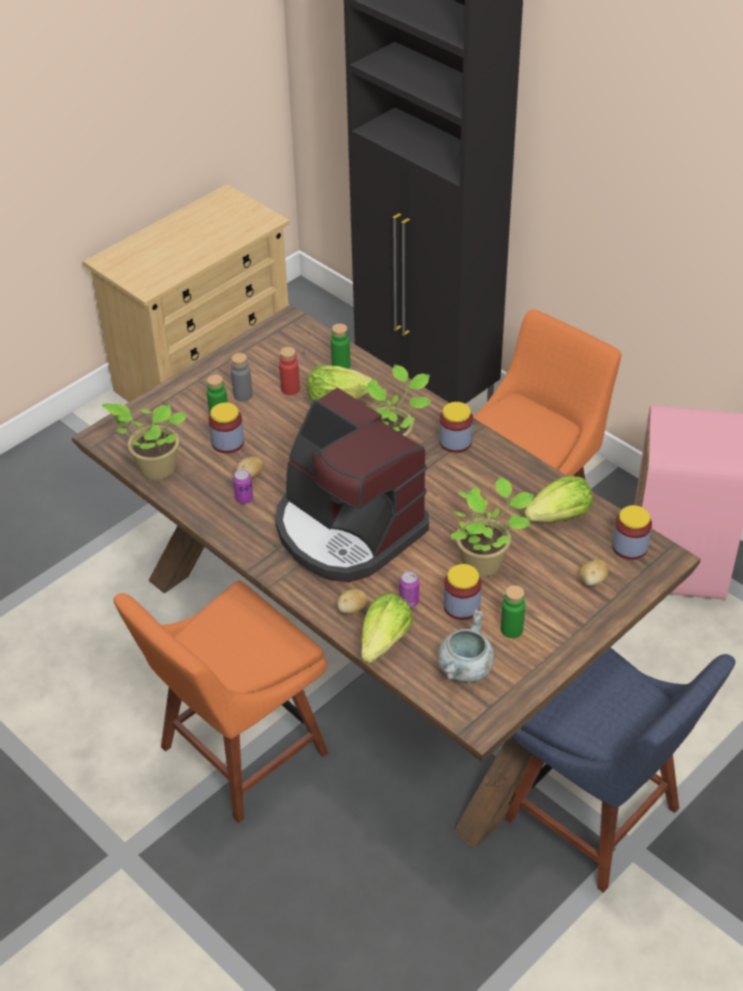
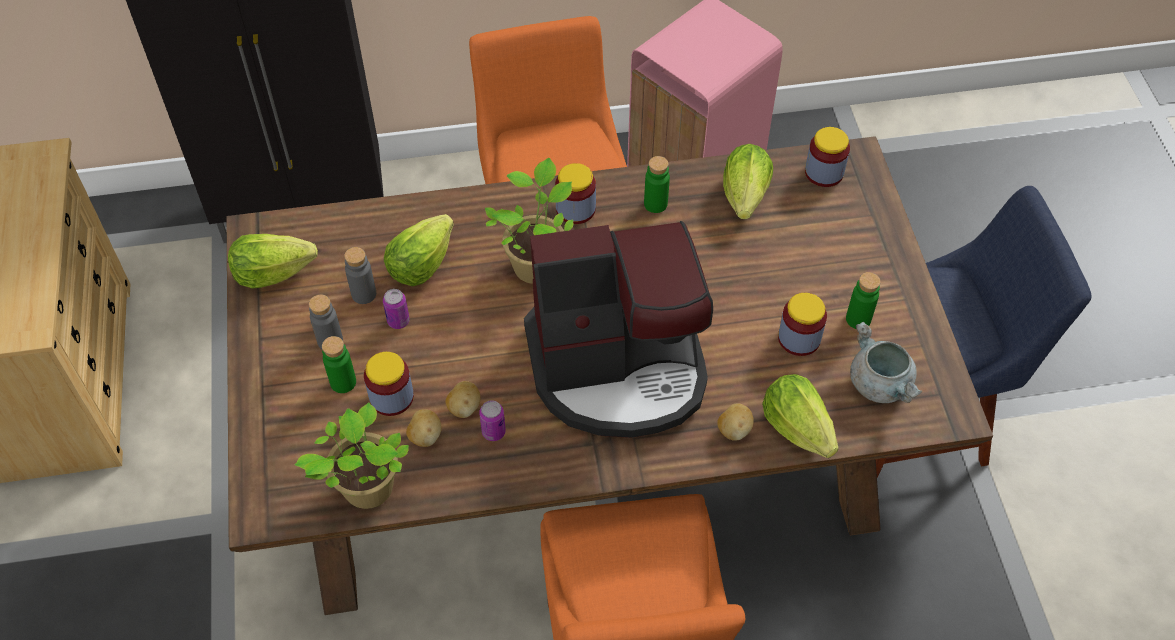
camera: 55 degrees left, 10 degrees up
(267, 345) = (272, 273): none -> lettuce
(290, 389) = (364, 294): red bottle -> grey bottle
(341, 365) = (372, 231): green bottle -> green bottle (655, 204)
(409, 601) = (760, 376): can -> can (398, 321)
(485, 562) = (757, 286): potted plant -> none
(592, 581) = (844, 224): potato -> potato (425, 436)

